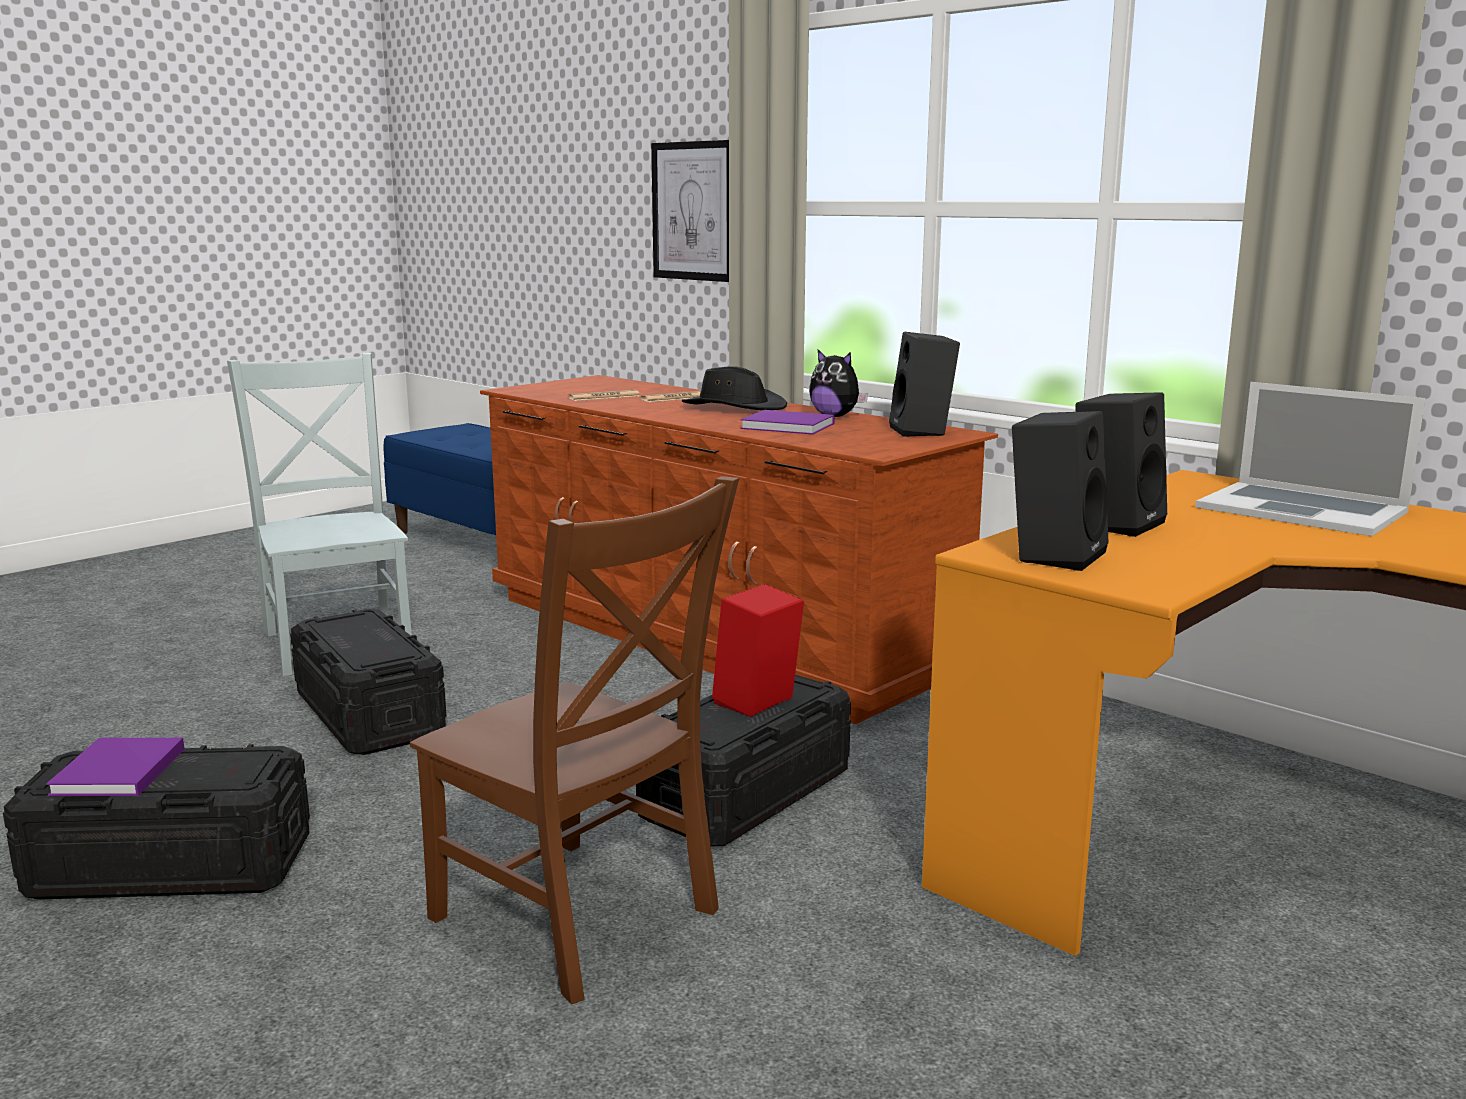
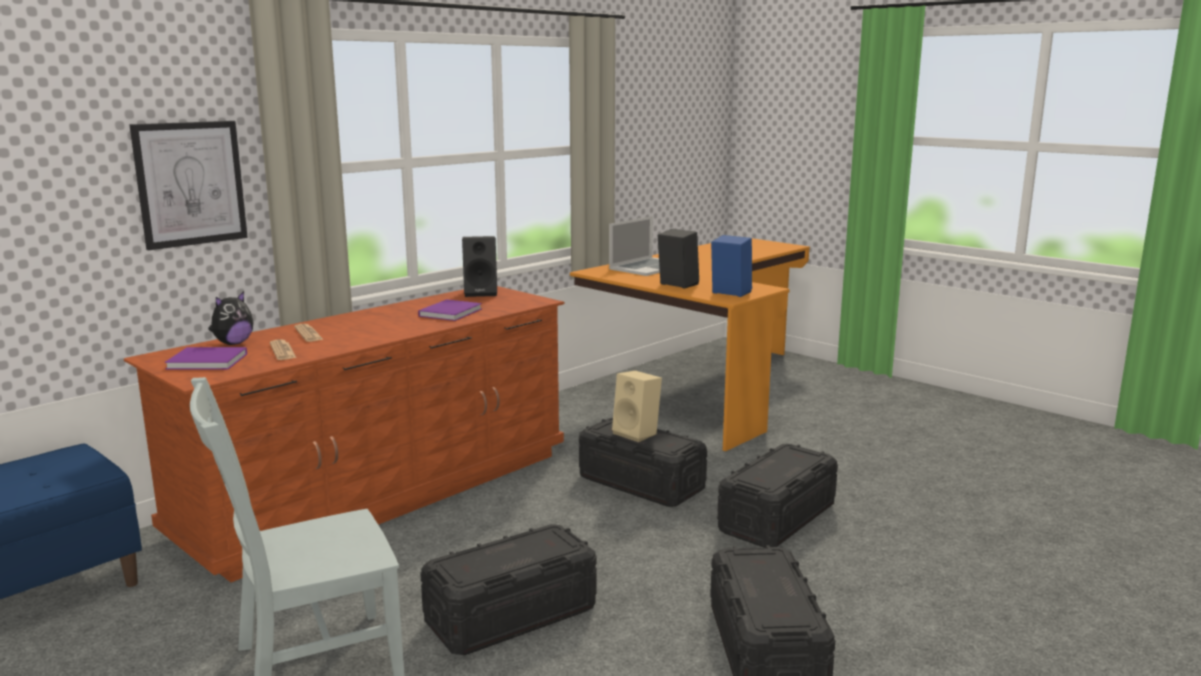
camera: 90 degrees left, 0 degrees up
(117, 773) = (777, 601): purple book -> purple book (209, 361)
(581, 920) = (777, 518): brown chair -> black storage box
(734, 407) = (363, 321): black hat -> none
(757, 704) = (638, 433): red speaker -> beige speaker
(835, 416) = (419, 304): plush toy -> plush toy (233, 343)
(1054, 555) = (729, 293): black speaker -> blue speaker

